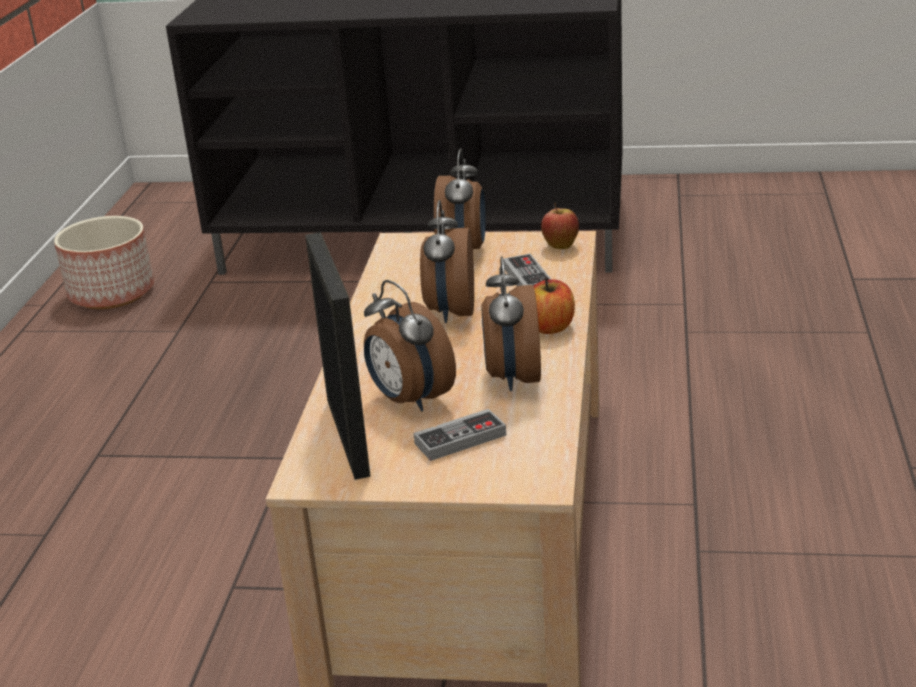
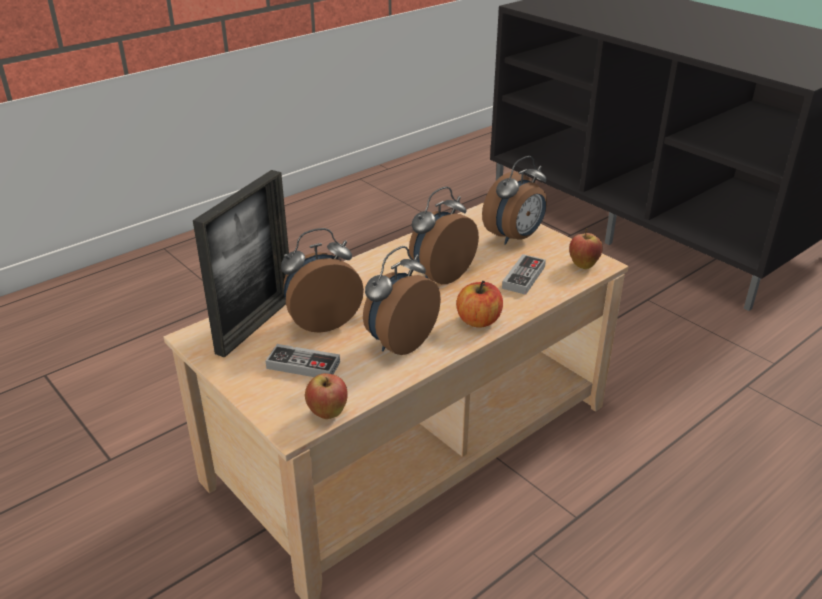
camera: 40 degrees right, 5 degrees up
(111, 294) = (426, 177): planter -> none
(409, 400) = (322, 321): alarm clock -> alarm clock turned 60 degrees clockwise
(552, 457) = (328, 414): none -> apple

